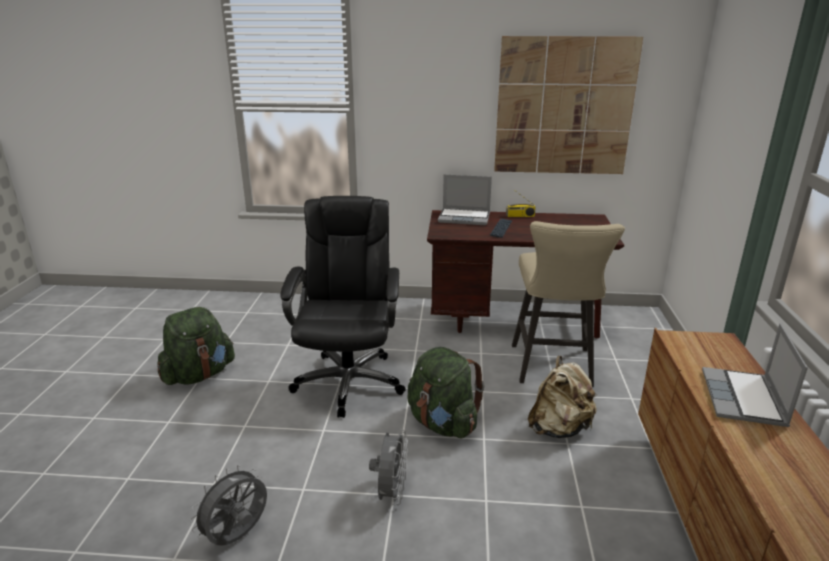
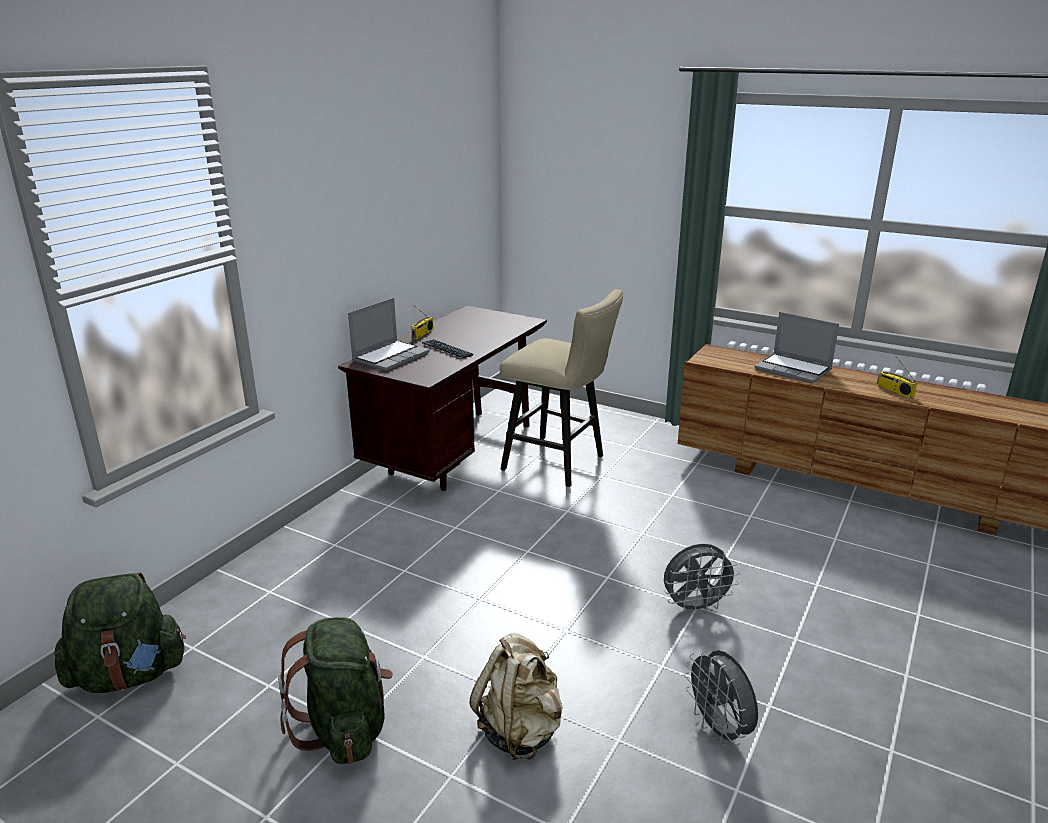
camera: 65 degrees left, 0 degrees up
(348, 382) = (482, 590): black office chair -> none
(391, 494) = (695, 607): grey fan -> grey fan turned 135 degrees clockwise
(443, 423) = (605, 548): green backpack -> green backpack (128, 675)
(559, 428) = (650, 492): beige backpack -> beige backpack (520, 730)
(564, 107) = (425, 198): picture -> none
(797, 493) = (894, 391): none -> radio

